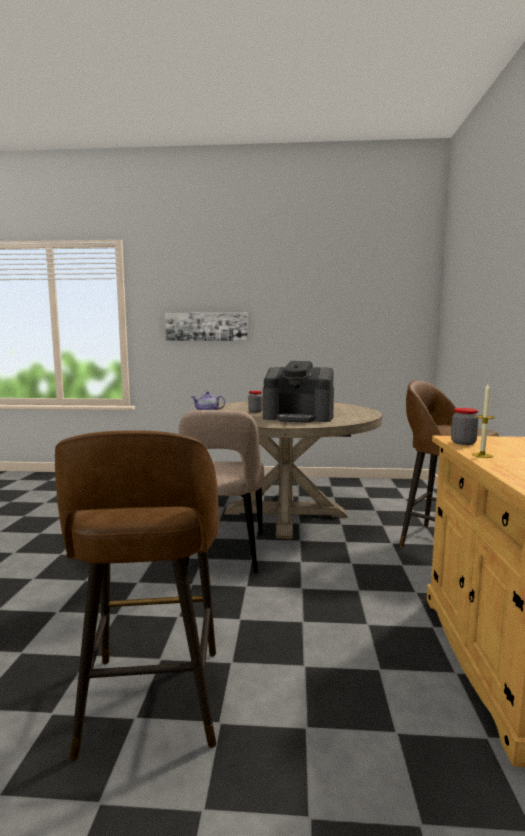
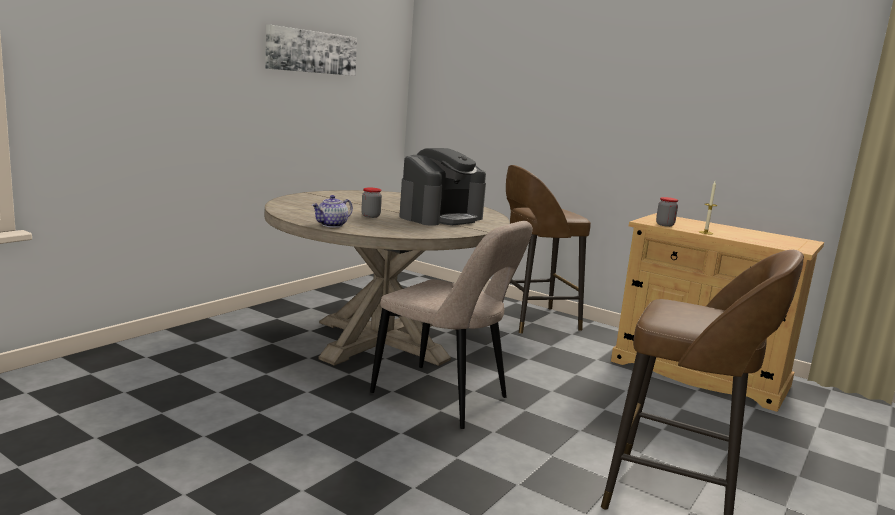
camera: 60 degrees left, 5 degrees up
(206, 326) = (162, 74): picture -> picture (311, 52)

